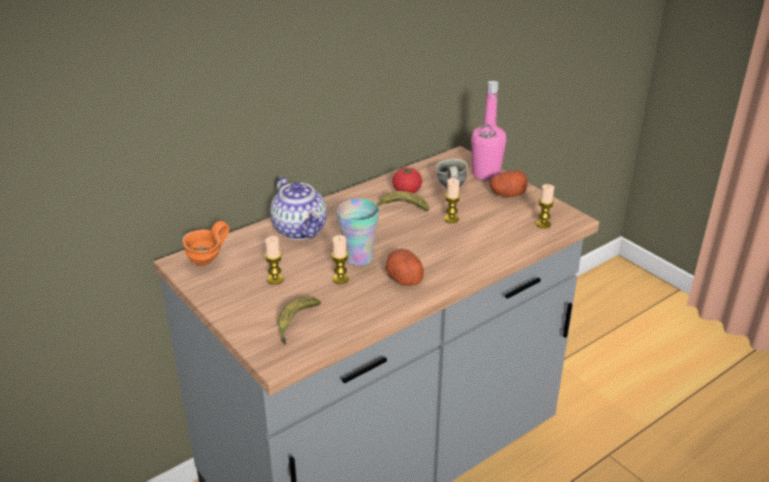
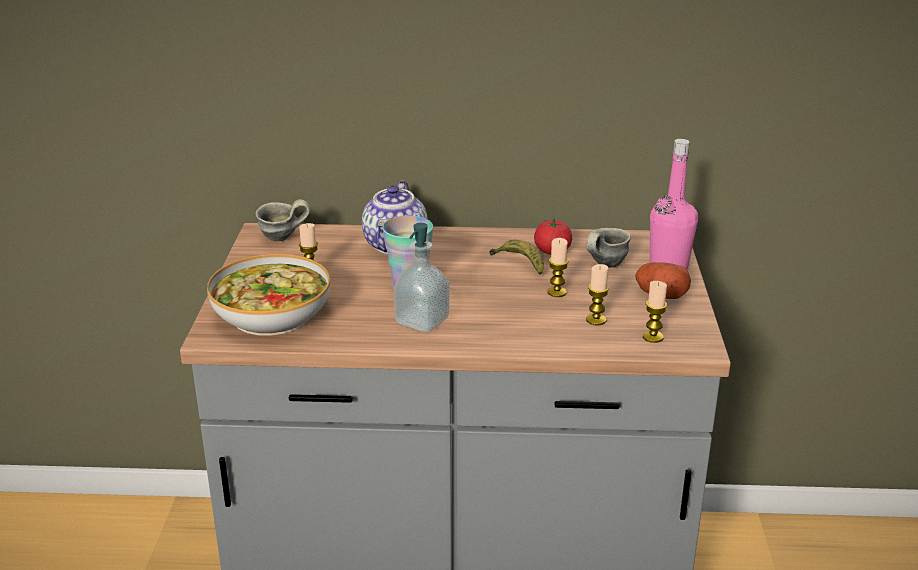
camera: 40 degrees right, 5 degrees down
(208, 261) = (282, 239): orange mug -> grey mug
(296, 323) = (271, 315): banana -> bowl
(340, 279) = (364, 298): candle -> candle (596, 320)
(403, 277) = (422, 321): potato -> soap dispenser

